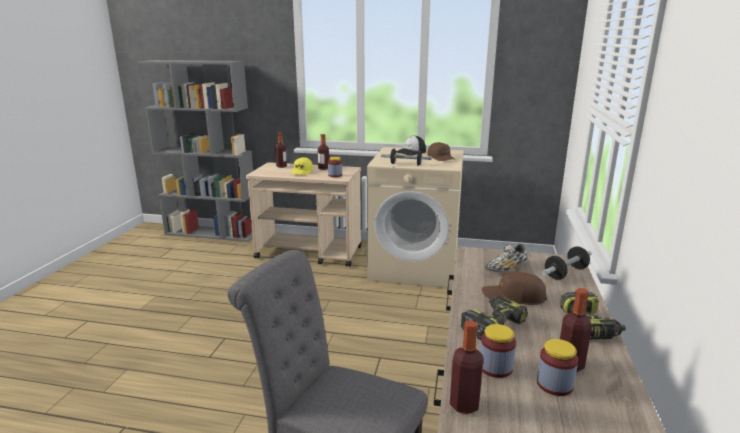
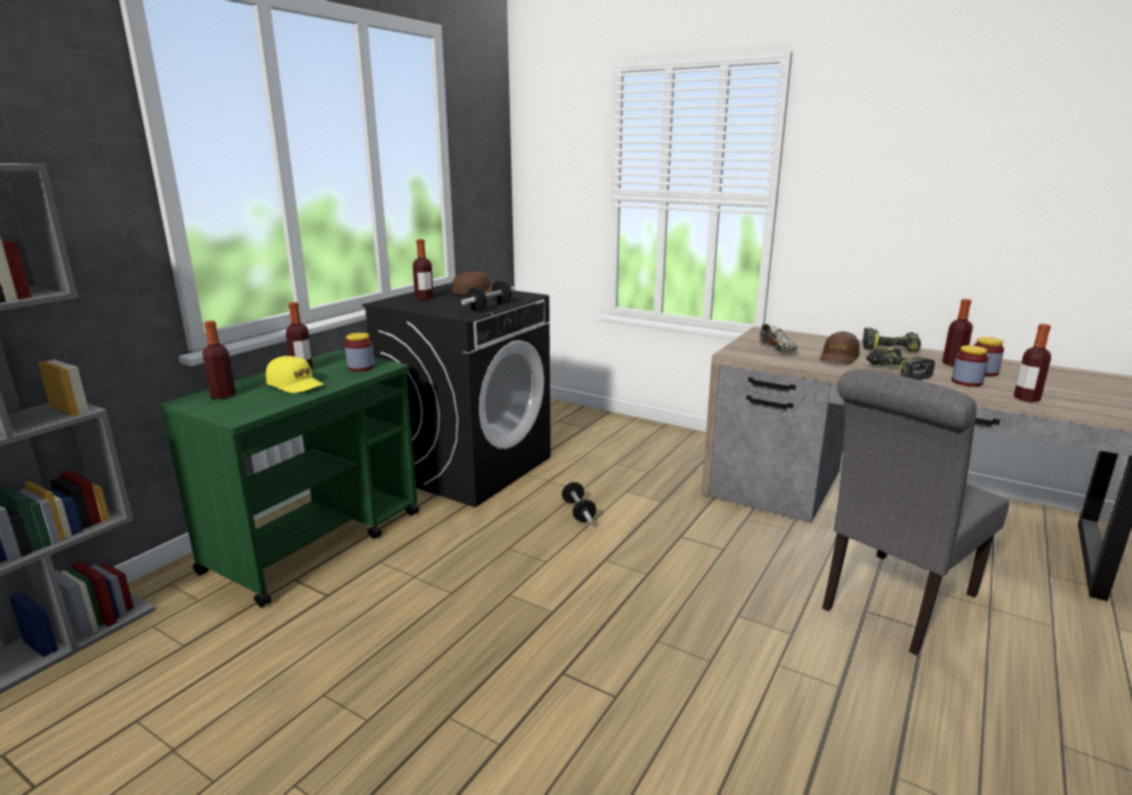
camera: 70 degrees left, 0 degrees up
(310, 253) = (317, 540): beige cart -> green cart
(410, 152) = (424, 298): cap -> bottle
(415, 267) = (469, 466): beige washing machine -> black washing machine
(565, 273) = (791, 336): dumbbell -> dumbbell (578, 512)

